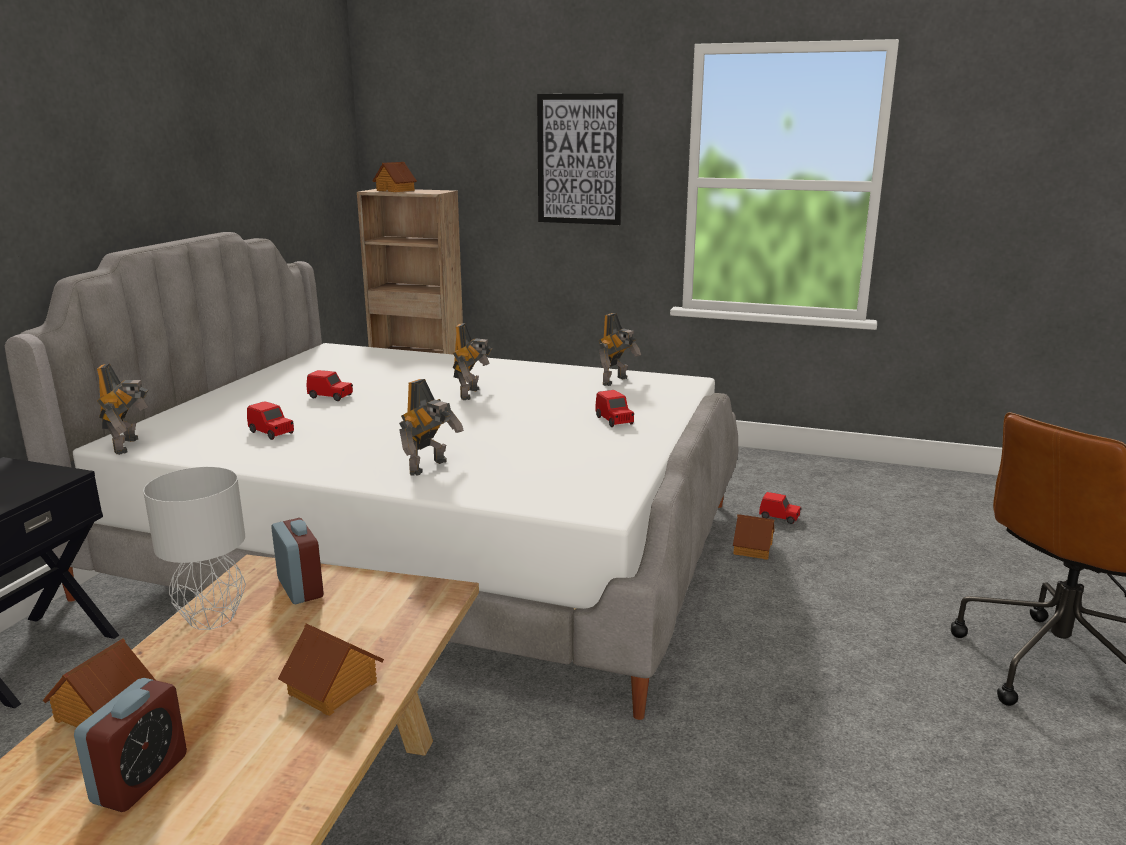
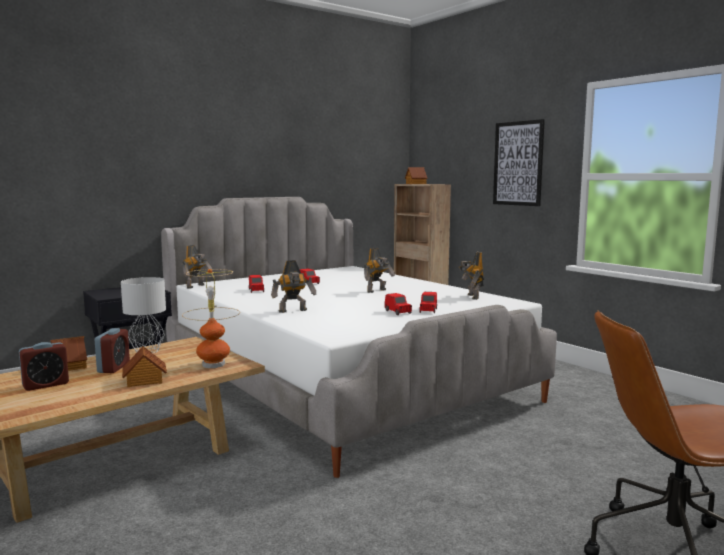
camera: 35 degrees right, 10 degrees down
(300, 588) = (193, 350): alarm clock -> alarm clock (114, 368)
(395, 608) = (214, 364): none -> table lamp
(616, 381) = (471, 297): toy robot -> toy robot turned 105 degrees clockwise
(753, 549) = (533, 427): toy house -> none
(779, 517) = (581, 417): red toy car -> red toy car (398, 312)

